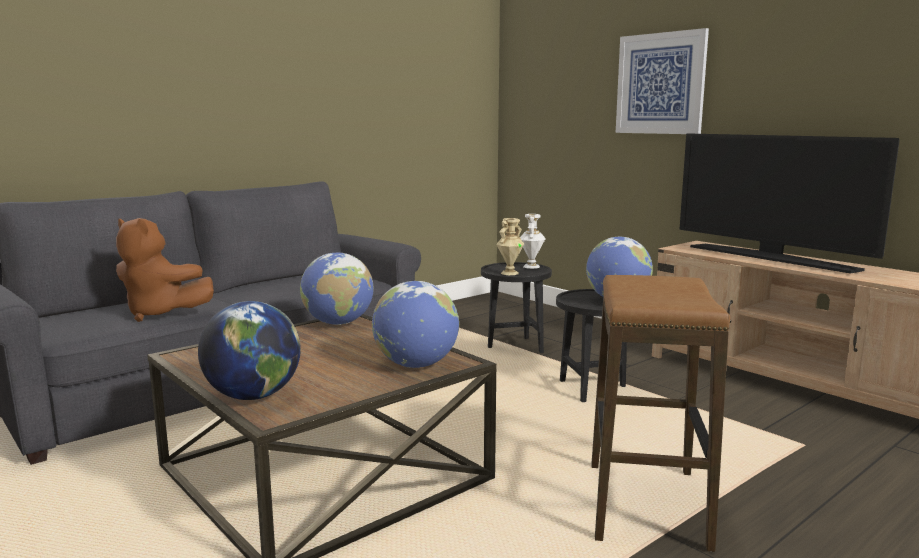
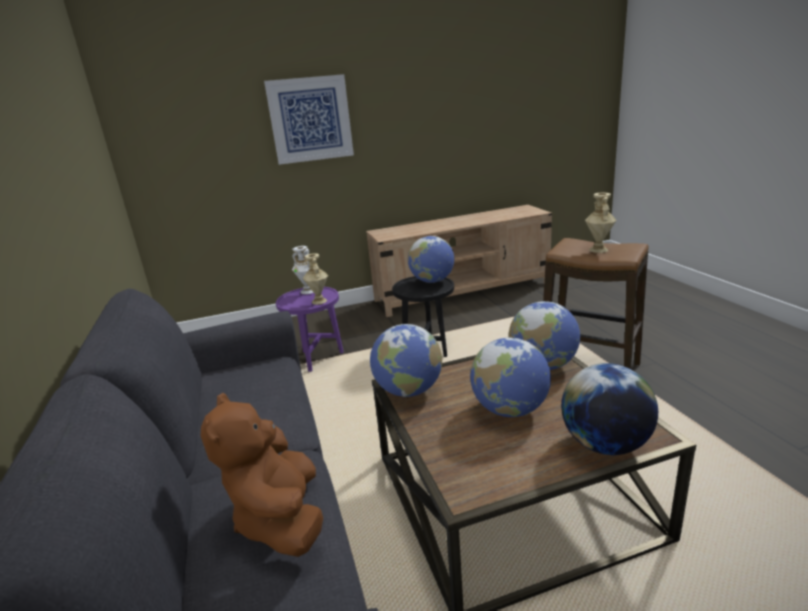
camera: 65 degrees left, 10 degrees up
(160, 314) = (281, 519): brown plush toy -> brown plush toy turned 120 degrees clockwise
(314, 358) = (510, 410): none -> globe
(514, 346) = (317, 360): black side table -> purple side table
(656, 292) = (598, 250): none -> beige vase
(771, 258) = (438, 225): television -> none

